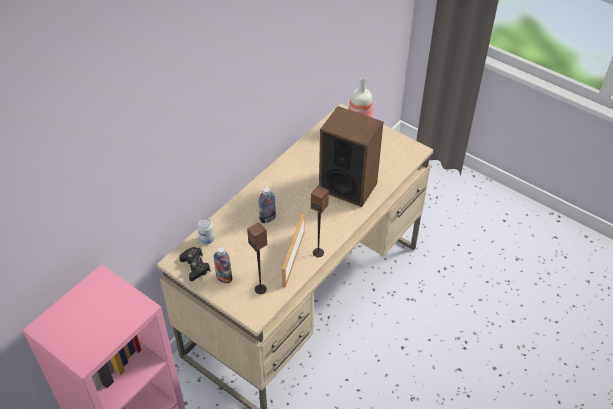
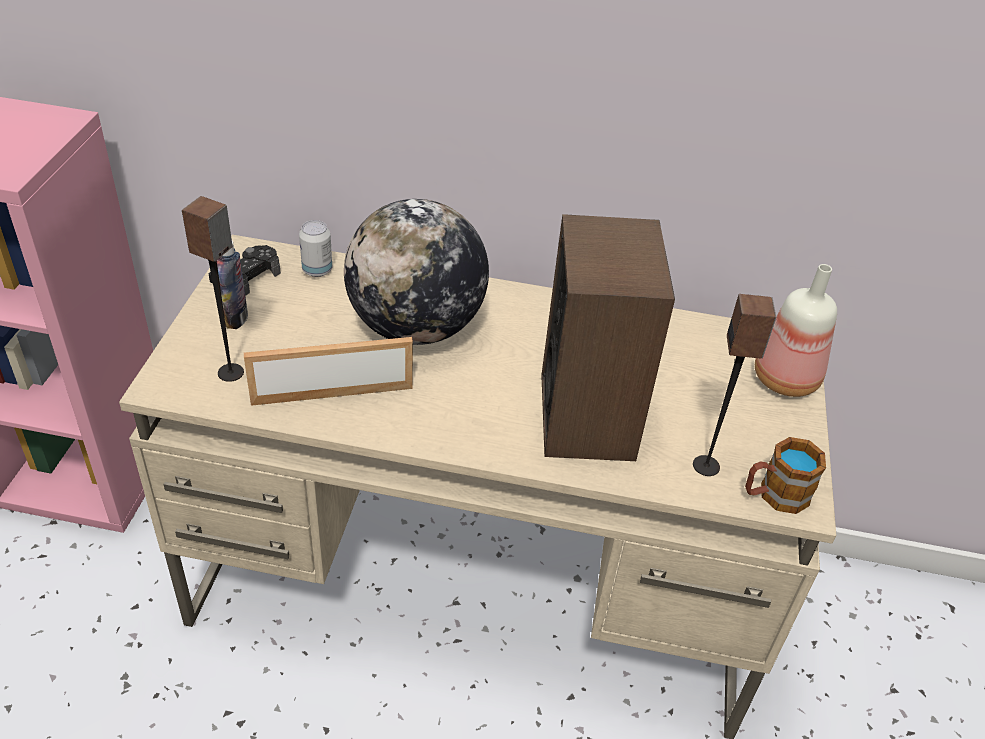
camera: 60 degrees right, 5 degrees down
(267, 218) = (416, 327): bottle -> globe
(318, 252) = (370, 426): speaker -> speaker (706, 466)
(410, 155) = (774, 495): none -> mug

